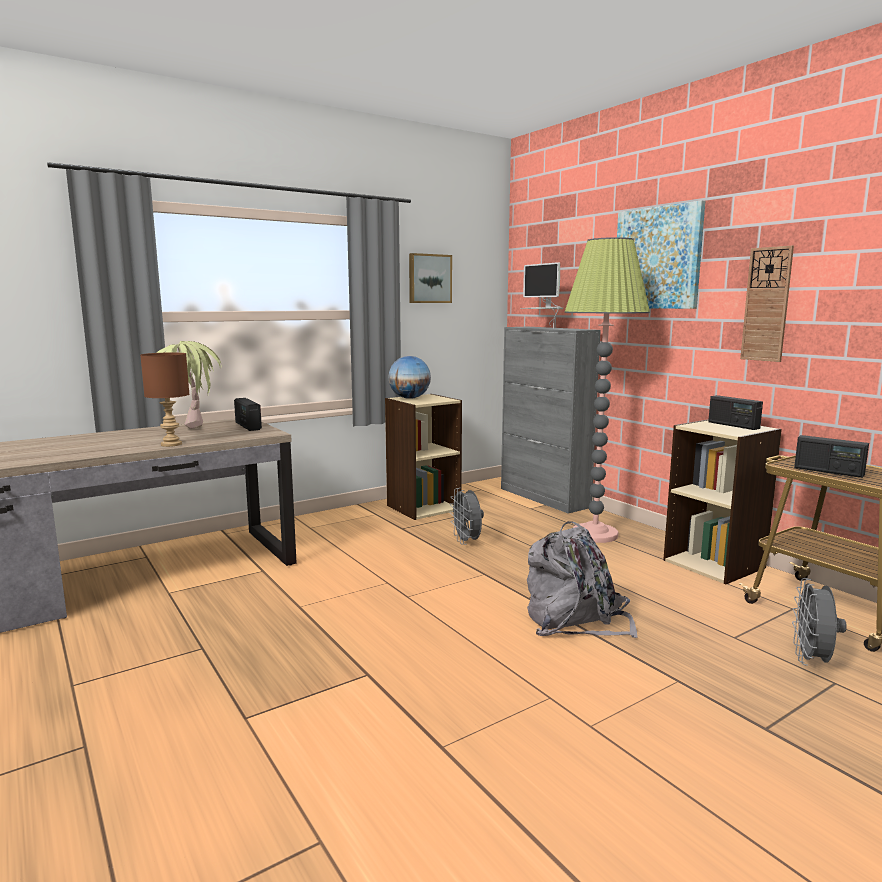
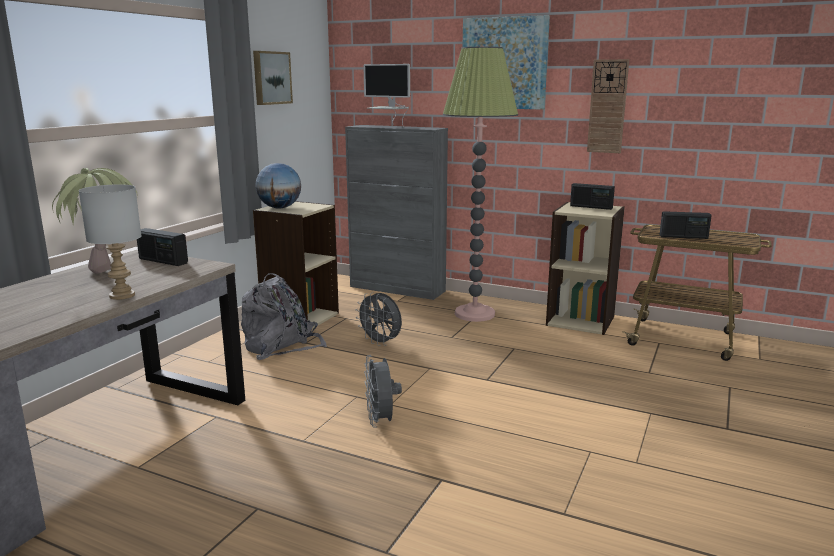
camera: 30 degrees left, 5 degrees up
(172, 444) = (123, 295): brown table lamp -> grey table lamp
(575, 620) = (540, 388): grey backpack -> grey backpack (281, 345)
(812, 661) = (704, 376): grey fan -> grey fan (381, 421)

